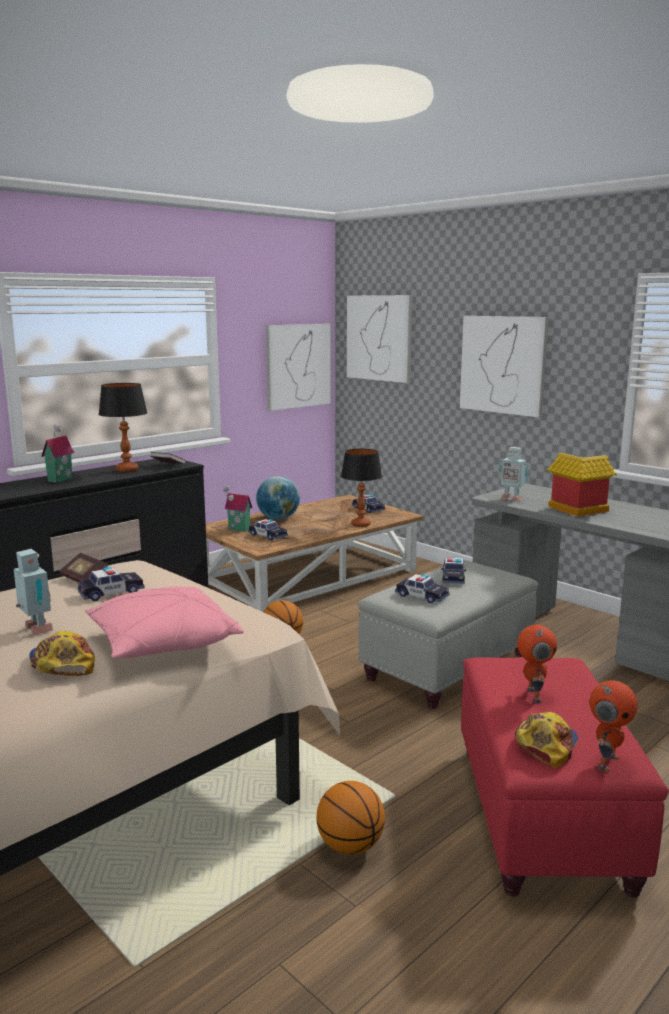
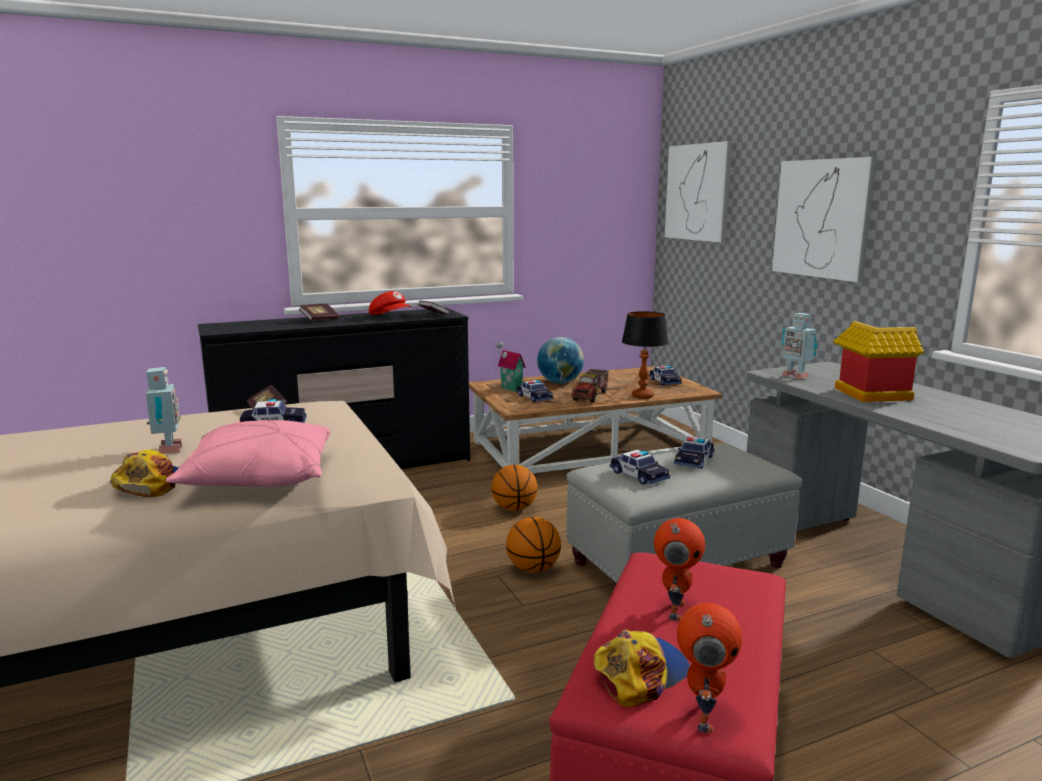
camera: 20 degrees right, 0 degrees up
(59, 479) = (319, 320): toy house -> book
(127, 470) = (390, 316): table lamp -> red cap
(298, 366) = (609, 223): picture -> none
(317, 529) = (591, 396): none -> toy truck
(350, 846) = (425, 744): basketball -> basketball (533, 569)
(606, 762) = (702, 715): toy robot -> toy robot turned 45 degrees counterclockwise

